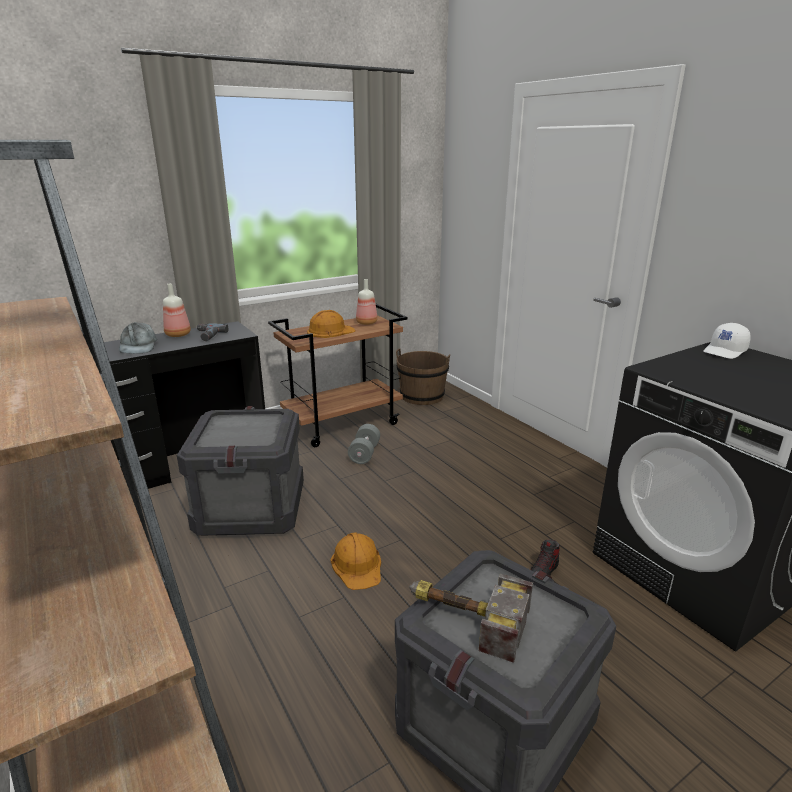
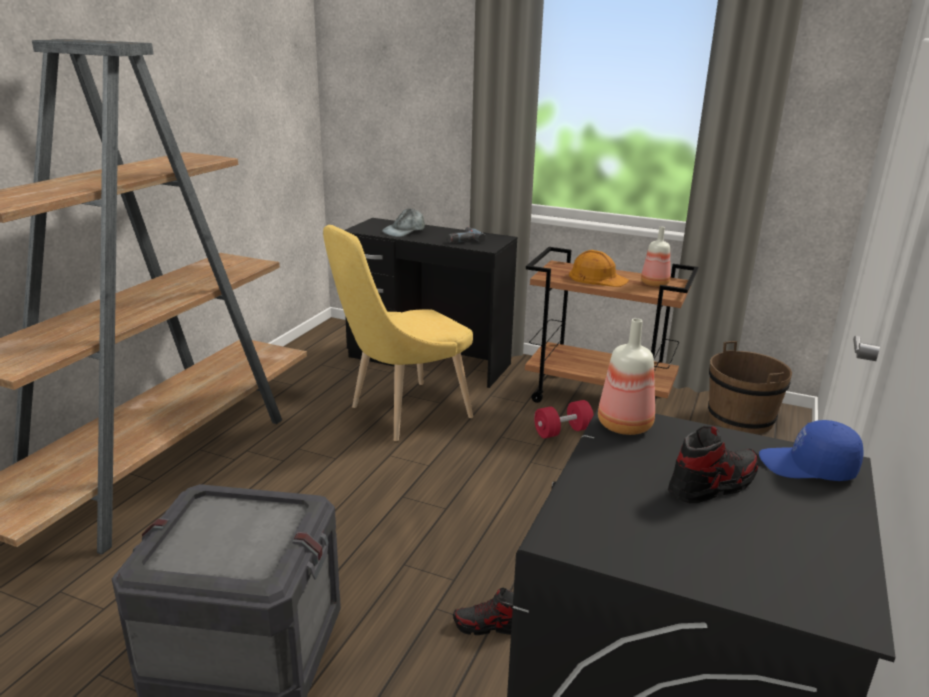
camera: 55 degrees right, 0 degrees up
(178, 334) = (449, 232): bottle -> bottle (626, 425)
(249, 508) = (403, 414): crate -> yellow chair
(357, 565) = (384, 499): orange hard hat -> none
(364, 453) = (562, 431): grey dumbbell -> red dumbbell
(463, 616) = (220, 513): hammer -> none
(725, 351) = (807, 467): white cap -> blue cap
(739, 372) = (712, 484): none -> shoe

